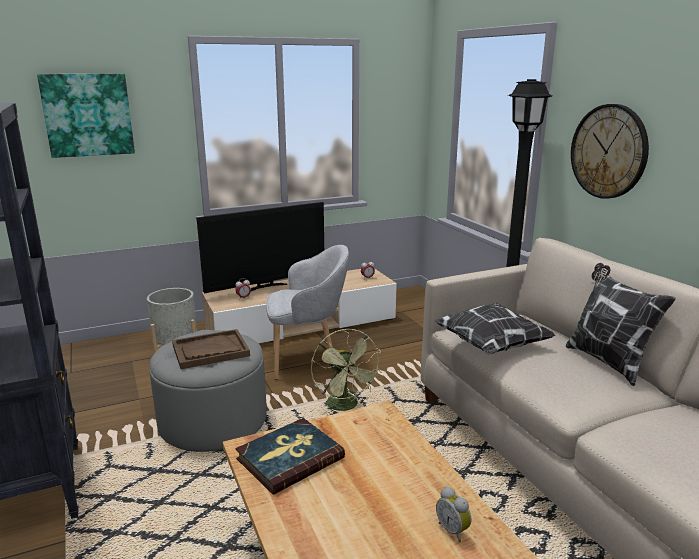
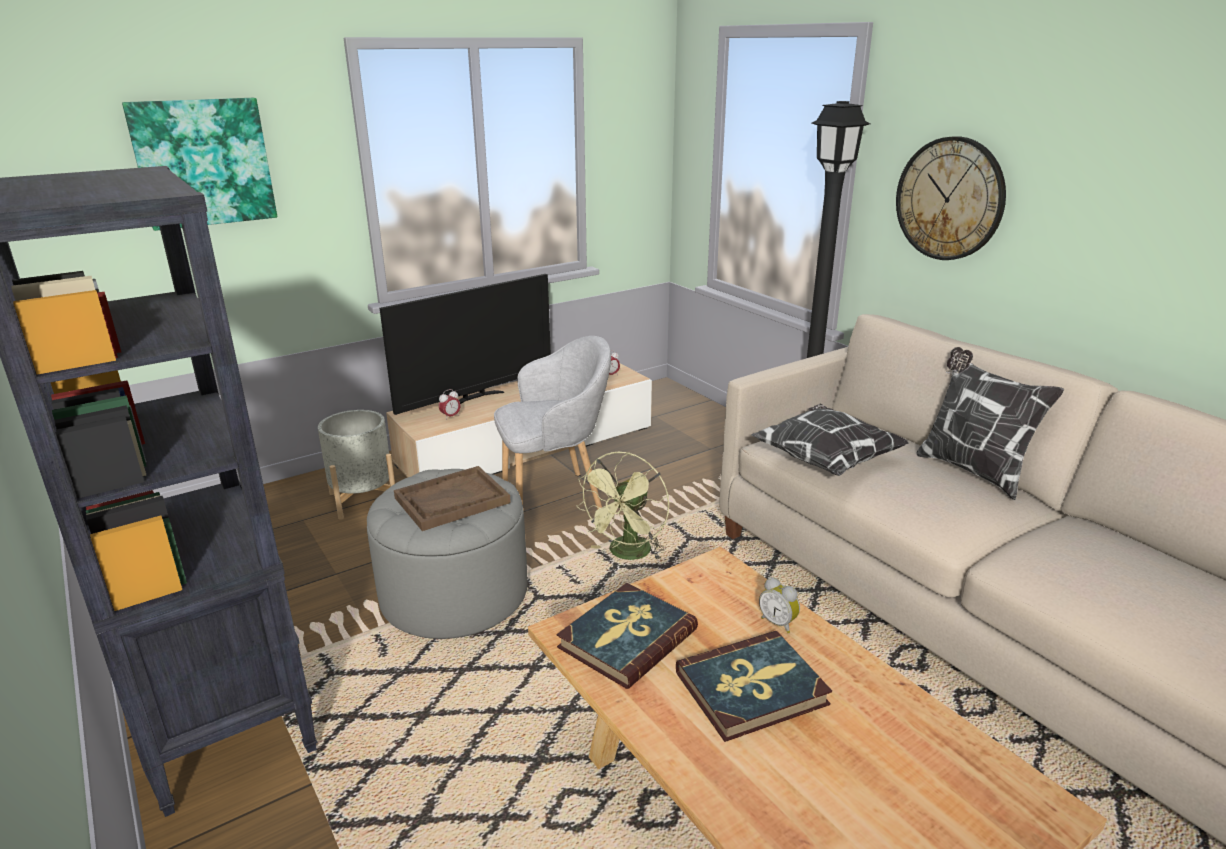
camera: 10 degrees left, 5 degrees up
(346, 406) = (627, 554): green fan -> green fan turned 60 degrees clockwise
(367, 506) = (751, 689): none -> book
(453, 530) = (865, 704): alarm clock -> alarm clock (778, 623)

